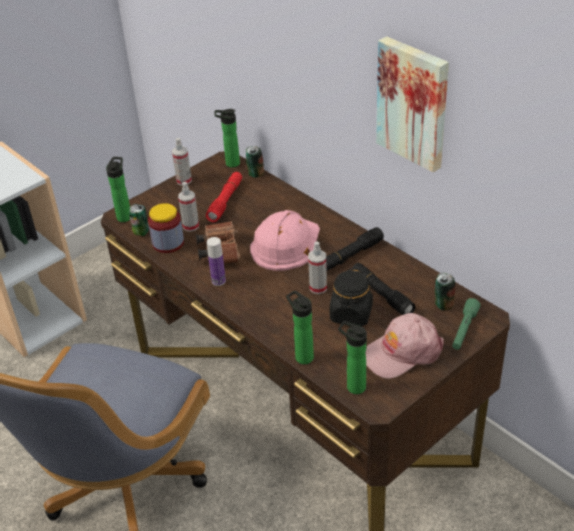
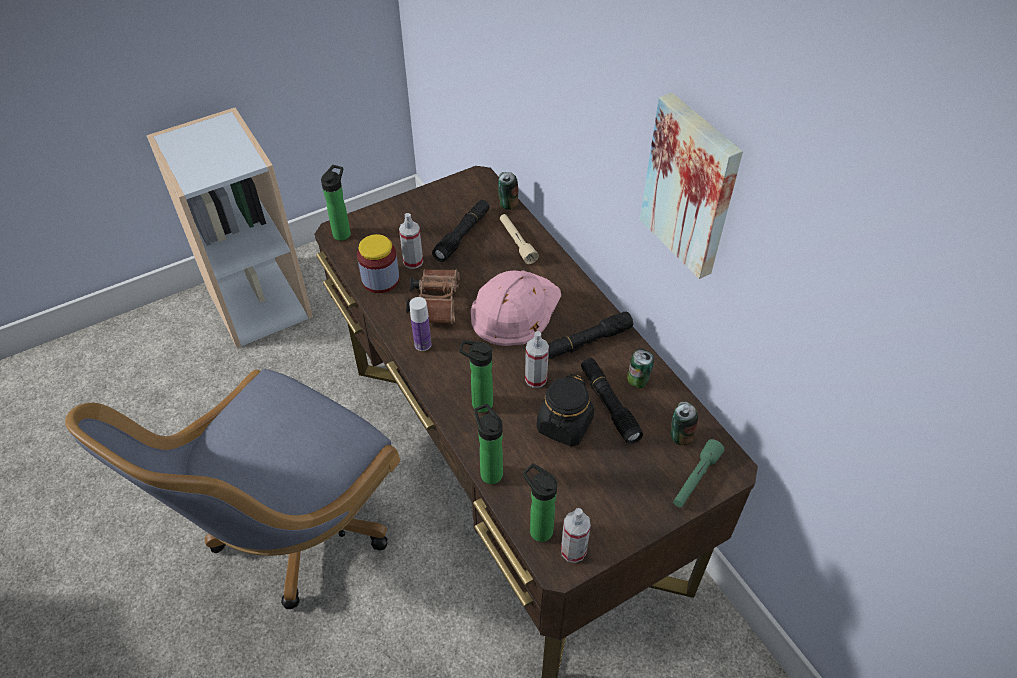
camera: 10 degrees right, 10 degrees up
(141, 232) = (354, 258): can -> can (637, 381)
(184, 181) = (423, 198): spray bottle -> spray bottle (573, 551)
(225, 201) = (462, 235): red flashlight -> black flashlight
(230, 163) = (483, 184): bottle -> bottle (479, 403)
(272, 199) = (517, 243): none -> beige flashlight
(401, 352) = (610, 494): pink cap -> none

